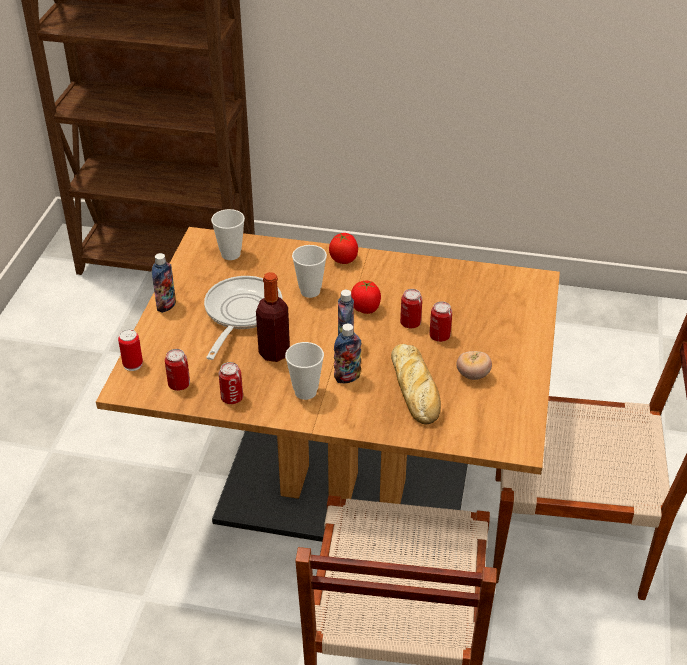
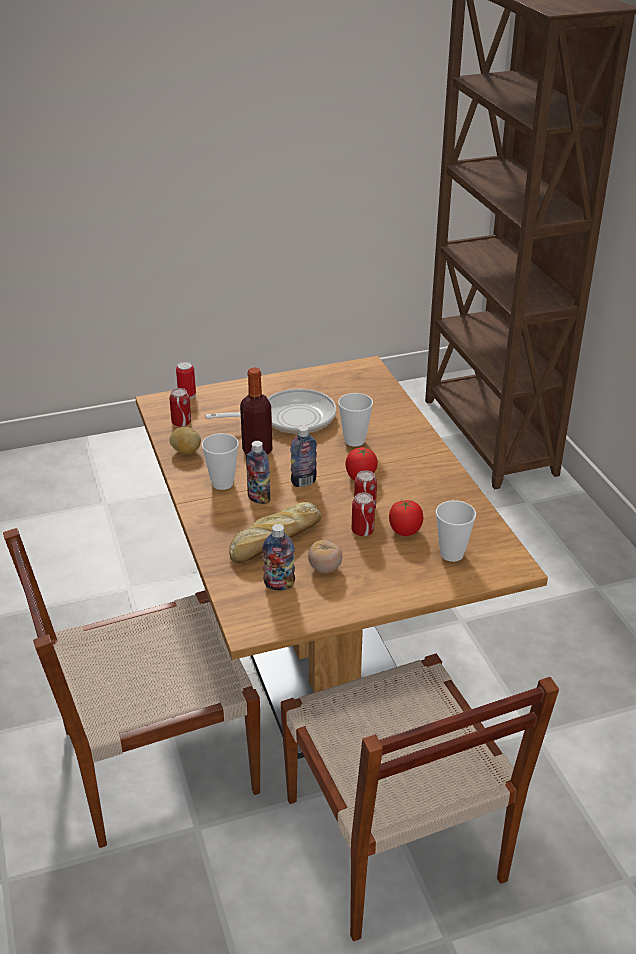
camera: 60 degrees right, 5 degrees down
(166, 305) = (268, 383): bottle -> bottle (279, 585)
(230, 254) = (362, 386): cup -> cup (452, 554)
(232, 398) = (185, 451): can -> potato
(343, 259) = (417, 442): tomato -> tomato (405, 531)

